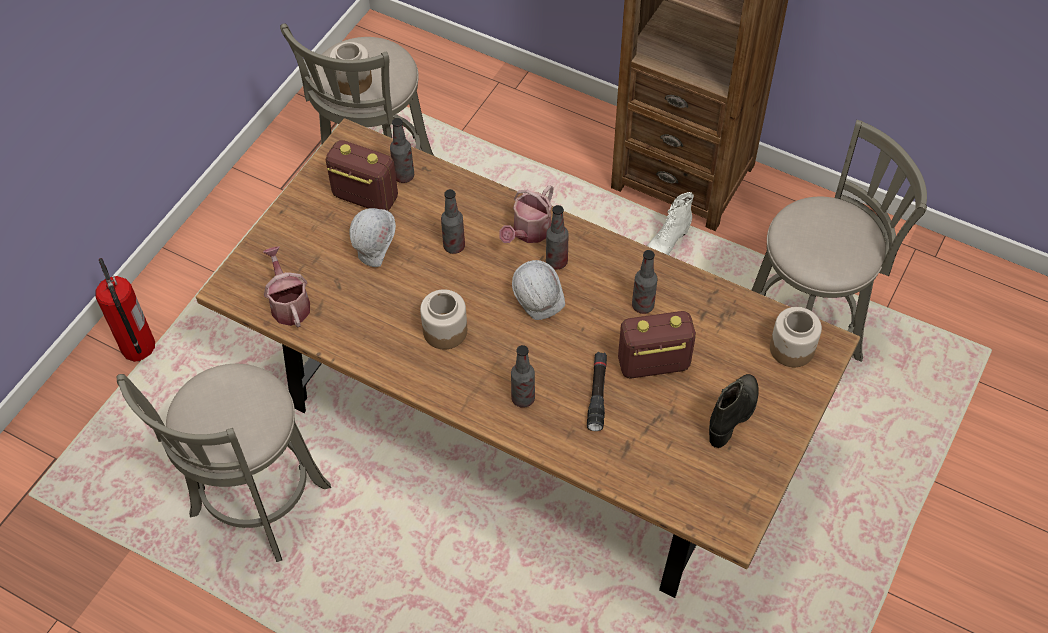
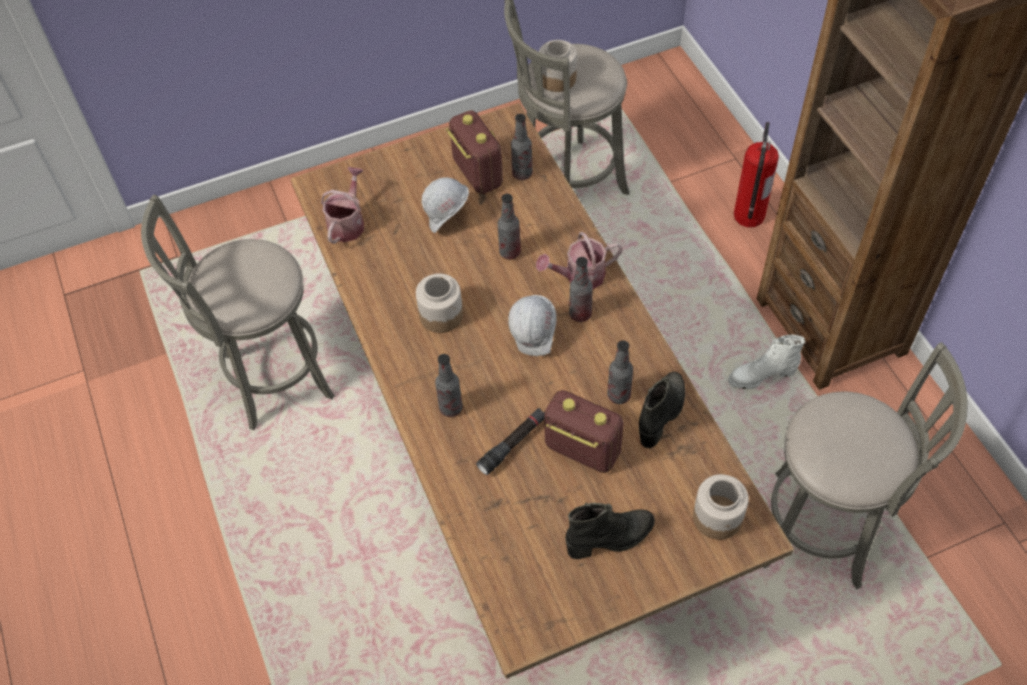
camera: 40 degrees right, 0 degrees up
(138, 347) = (294, 211): fire extinguisher -> fire extinguisher (749, 216)
(686, 299) = (662, 414): none -> black boot

